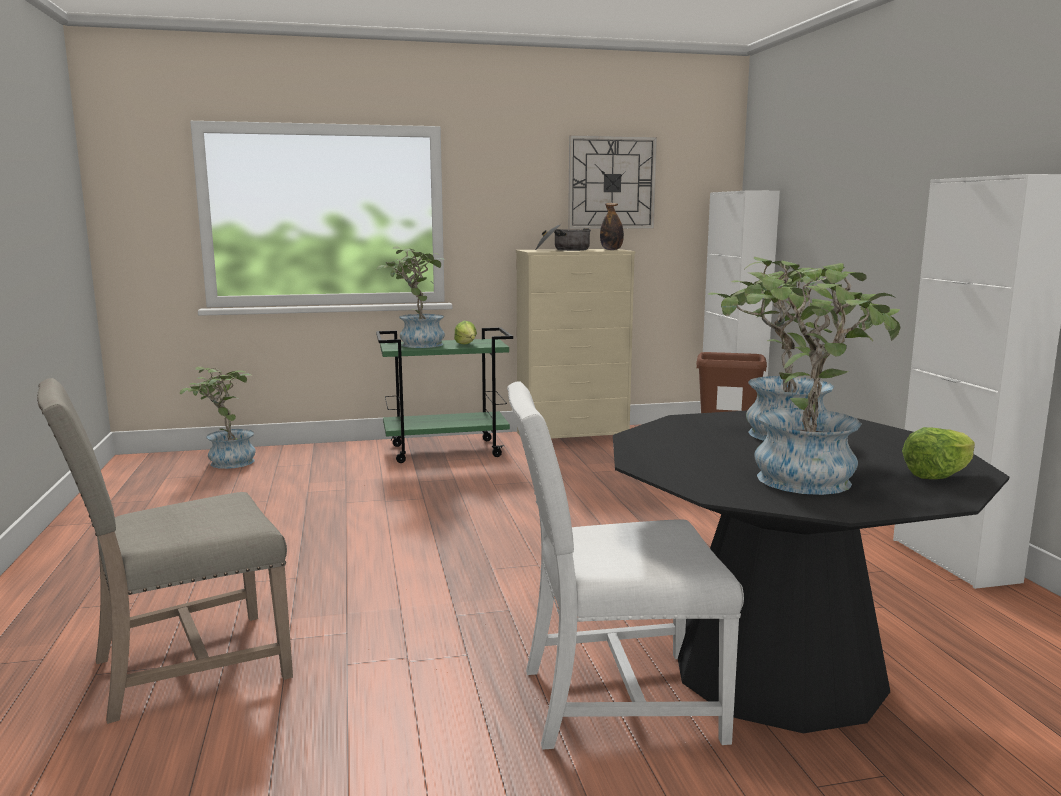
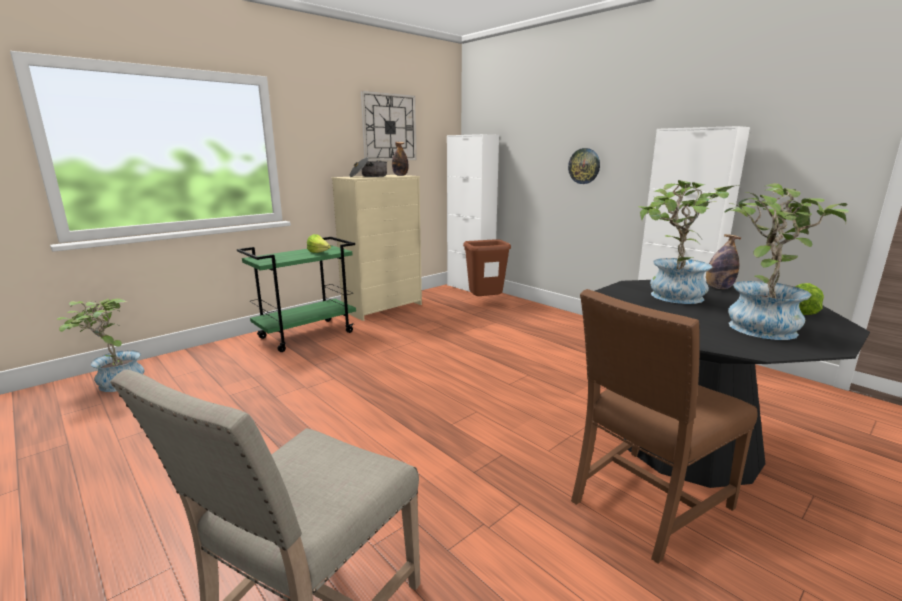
camera: 30 degrees left, 5 degrees up
(416, 344) = (276, 256): potted plant -> none
(613, 701) = (645, 504): white chair -> brown chair
(875, 240) = (584, 166): none -> wall clock
(889, 435) = (718, 288): none -> bottle

